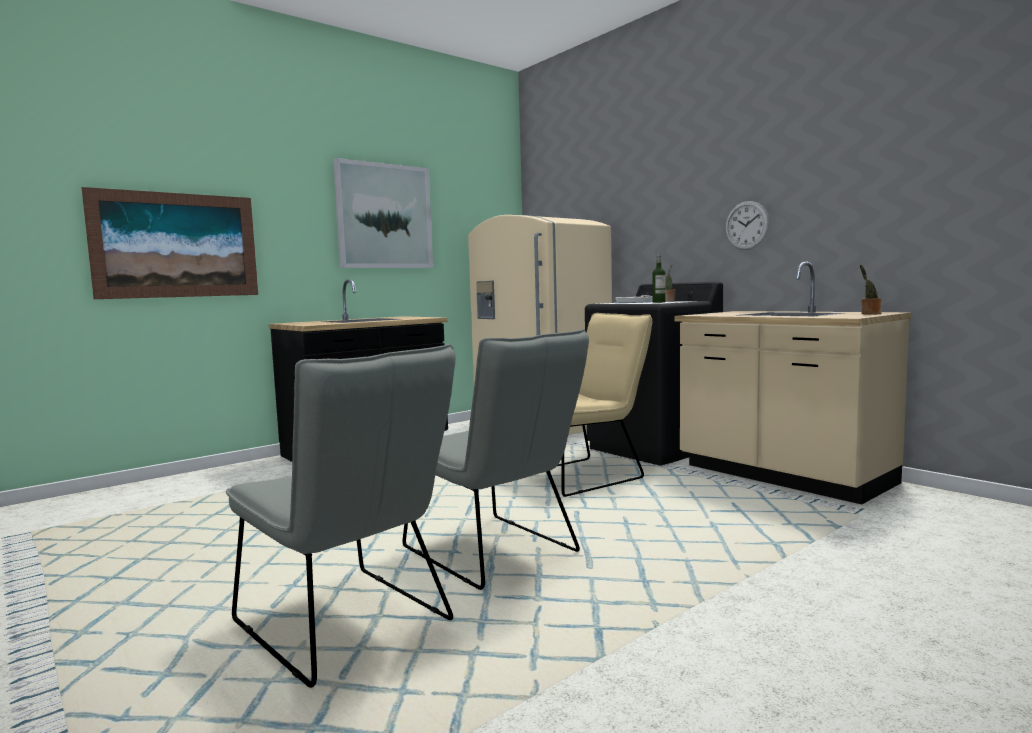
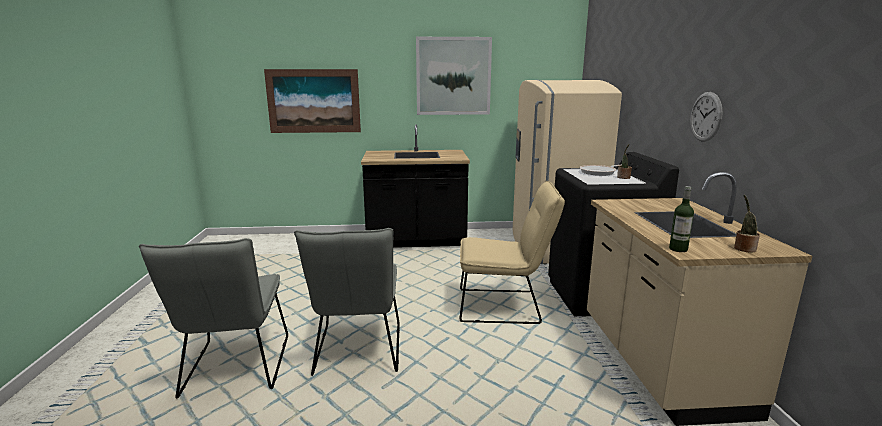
camera: 35 degrees right, 10 degrees up
(658, 302) = (605, 179): bottle -> bottle (678, 249)

